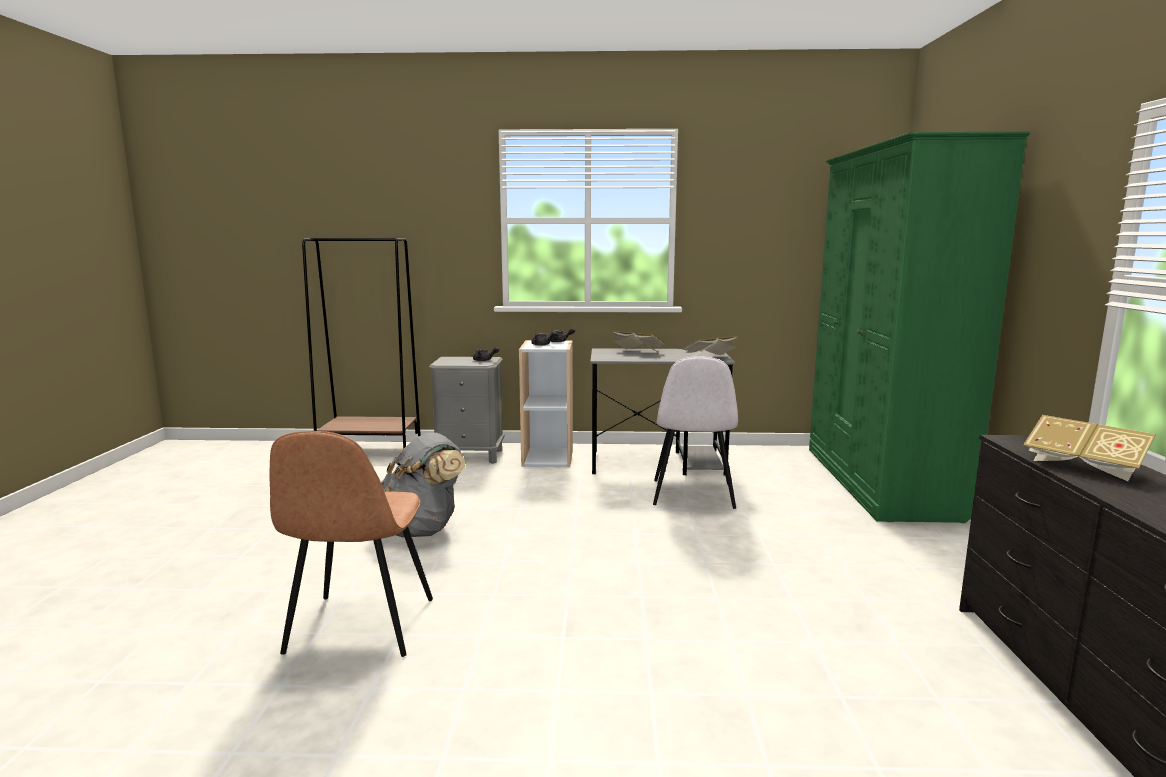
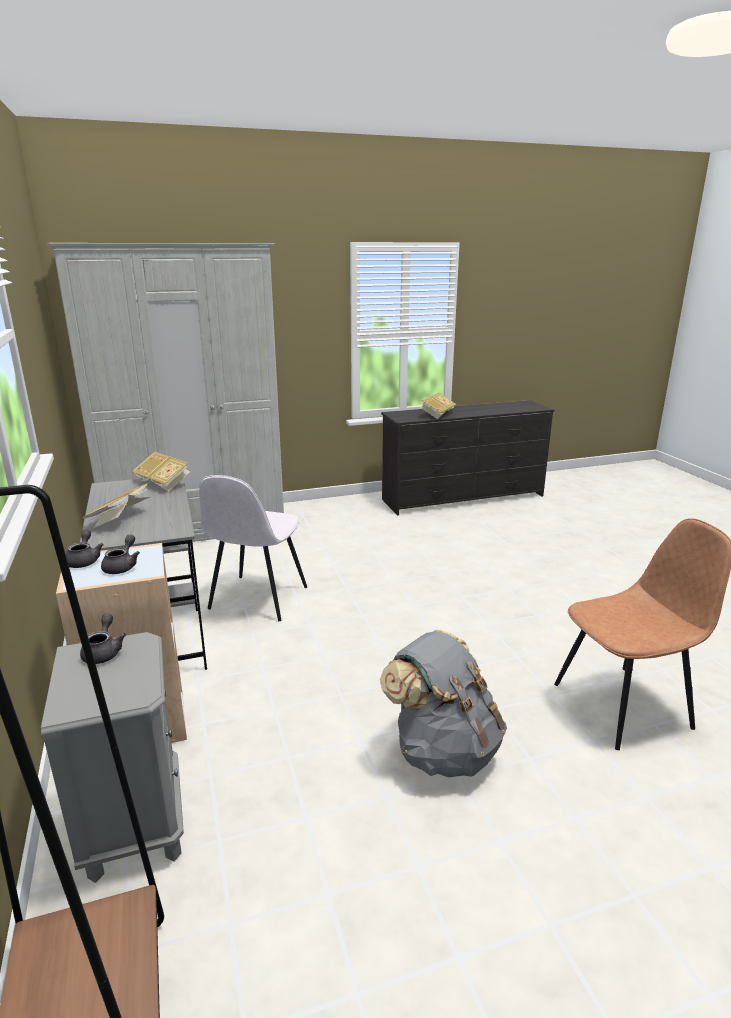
camera: 110 degrees left, 10 degrees up
(692, 495) = (257, 599): white chair -> white chair turned 120 degrees clockwise
(879, 482) = (197, 527): green wardrobe -> white wardrobe

